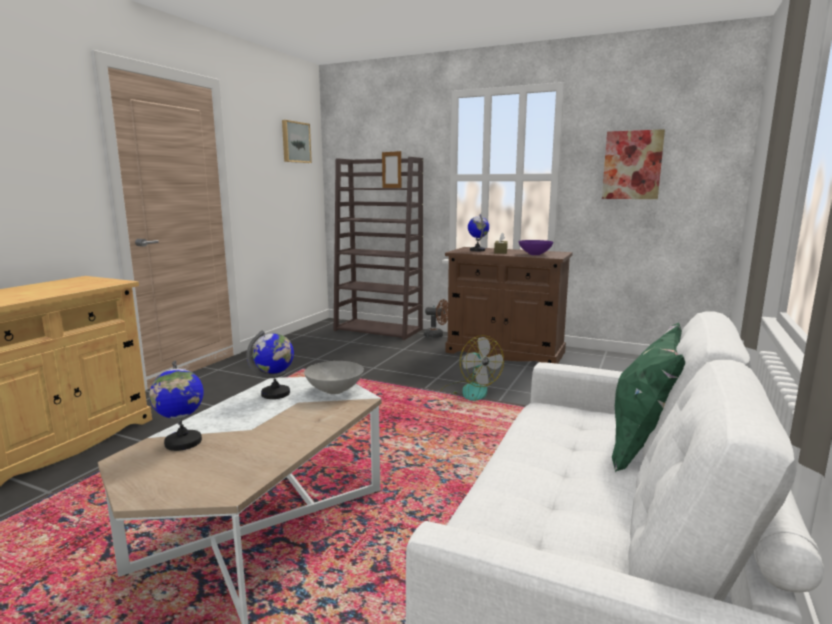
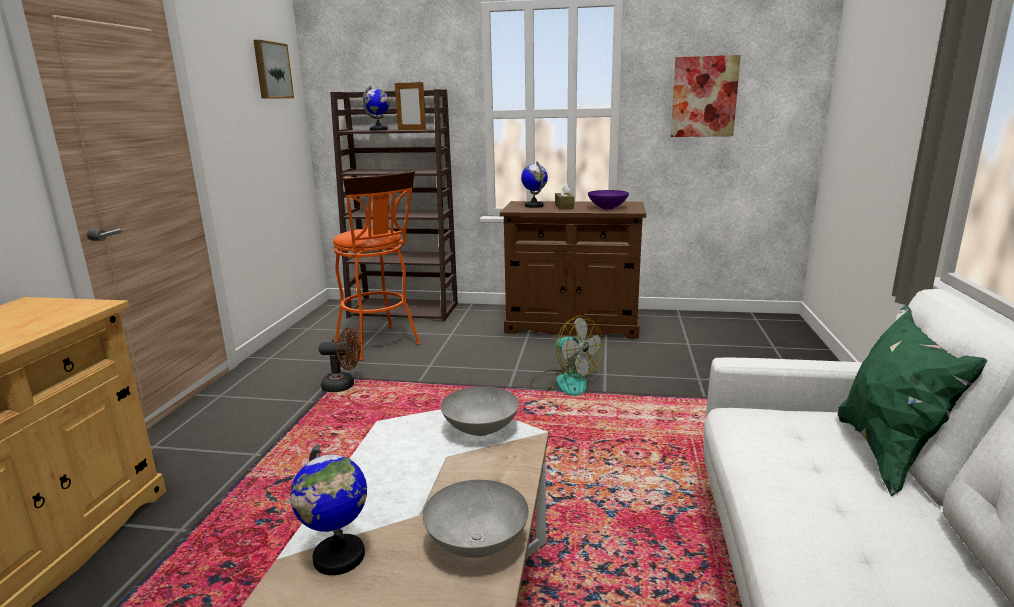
camera: 15 degrees left, 5 degrees up
(274, 449) = (479, 543): none -> grey bowl
(276, 394) = (406, 447): globe -> globe (379, 130)
(346, 350) = (380, 344): none -> orange stool
(437, 336) = (480, 311): brown fan -> brown fan (344, 386)

